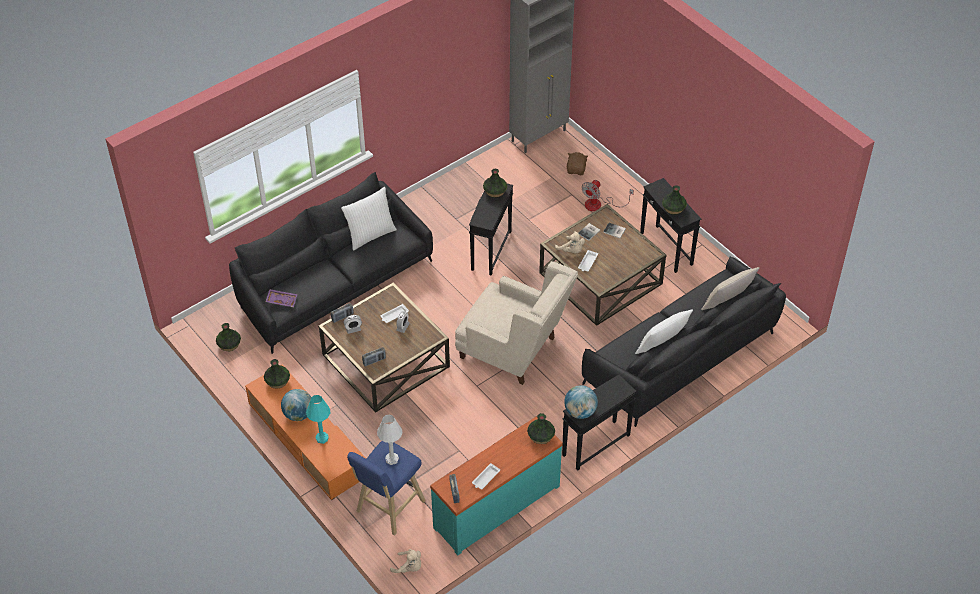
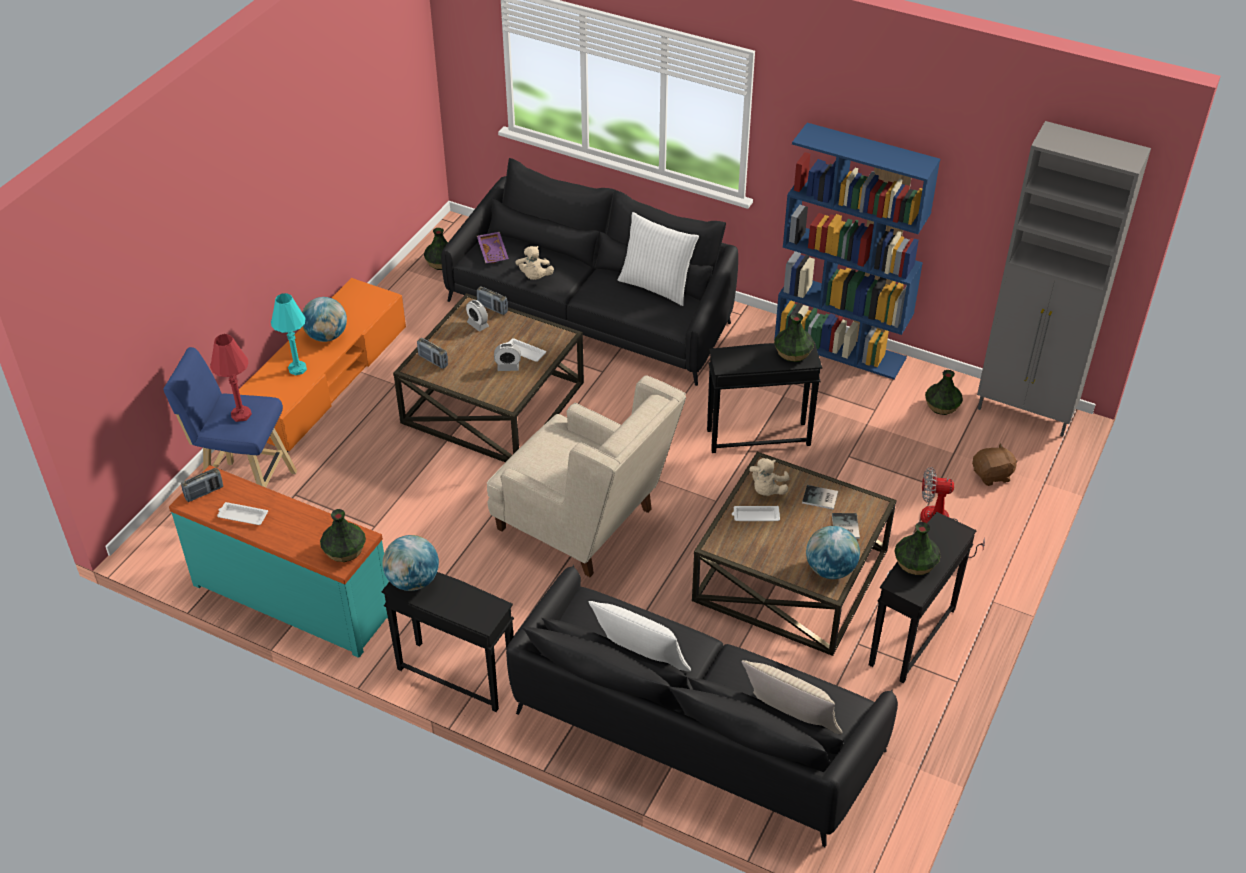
camera: 65 degrees right, 5 degrees down
(278, 381) = (371, 301): vase -> vase (942, 406)
(392, 459) = (241, 415): white table lamp -> red table lamp
(409, 567) = (156, 543): beige plush toy -> beige plush toy (534, 277)
(442, 187) = (840, 349): none -> blue bookcase
(515, 351) = (586, 525): beige armchair -> beige armchair turned 60 degrees counterclockwise
(640, 248) = (830, 569): none -> globe

